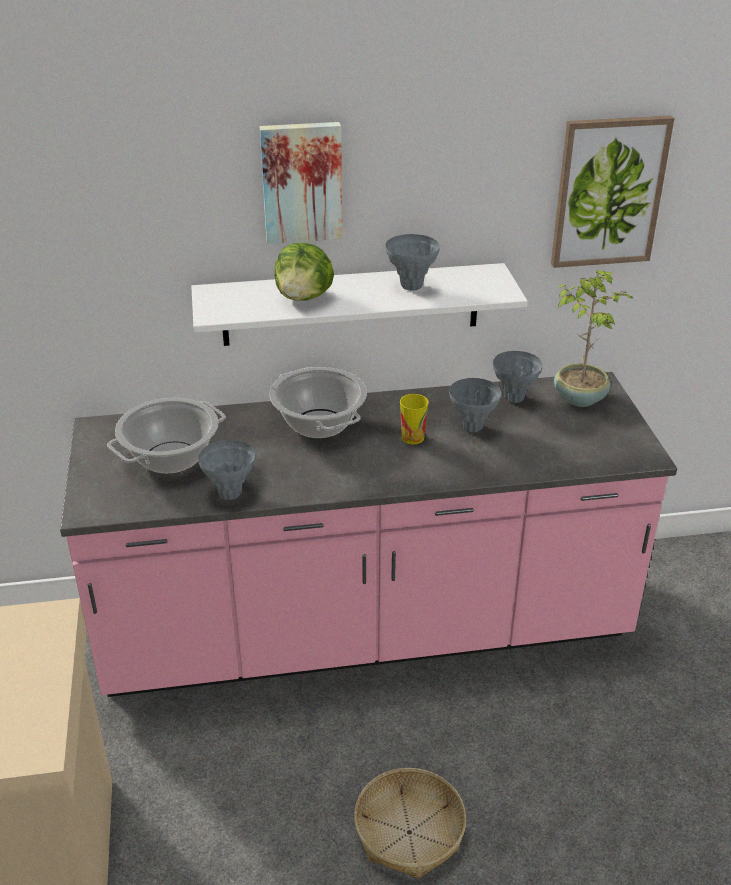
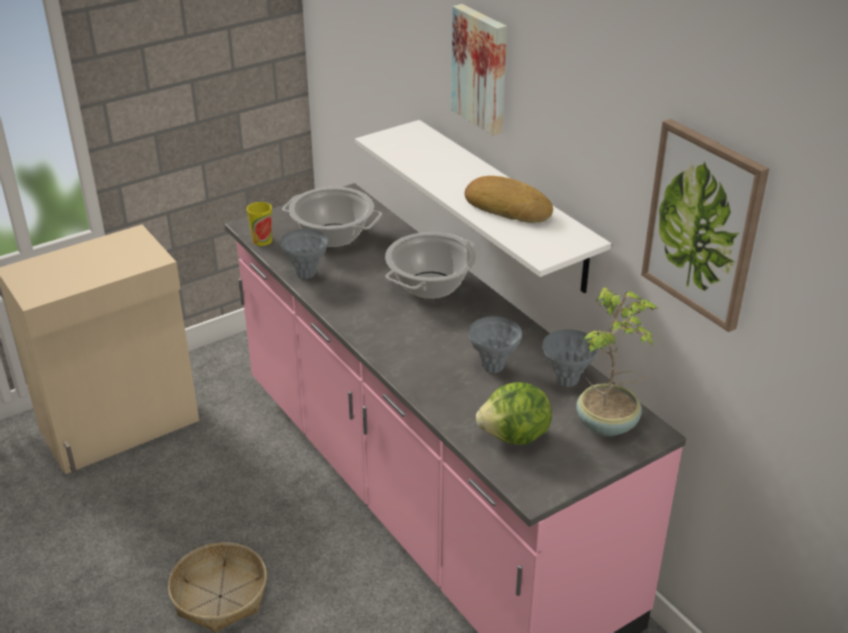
camera: 65 degrees right, 0 degrees up
(304, 297) = (440, 166): lettuce -> lettuce (515, 437)
(411, 286) = (508, 207): grey vase -> bread
(412, 438) = (449, 338): cup -> cup (262, 240)

